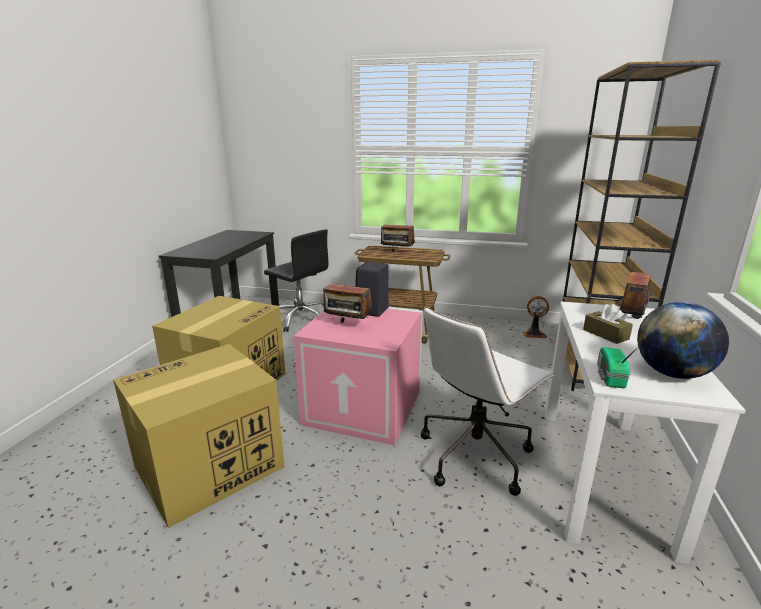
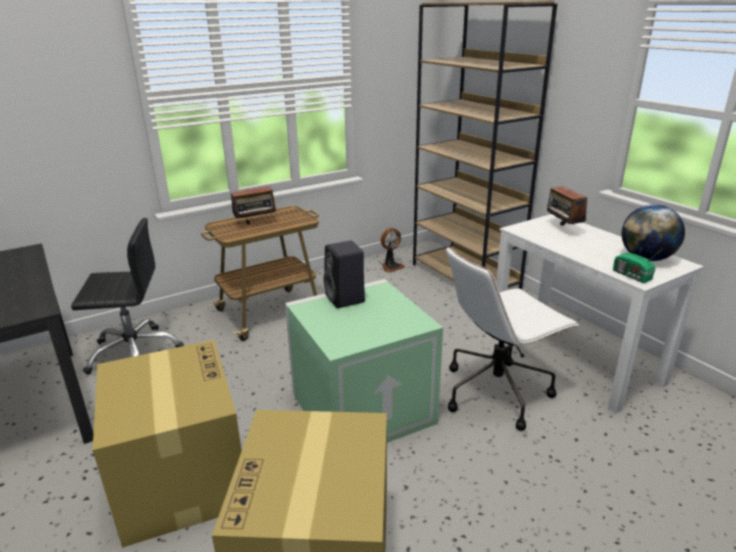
camera: 45 degrees left, 5 degrees up
(347, 325) = (356, 324): radio -> none
(365, 406) = (363, 406): pink storage box -> green storage box
(476, 454) = (497, 392): white office chair -> white office chair turned 60 degrees clockwise
(605, 334) = (573, 245): brown tissue box -> none

